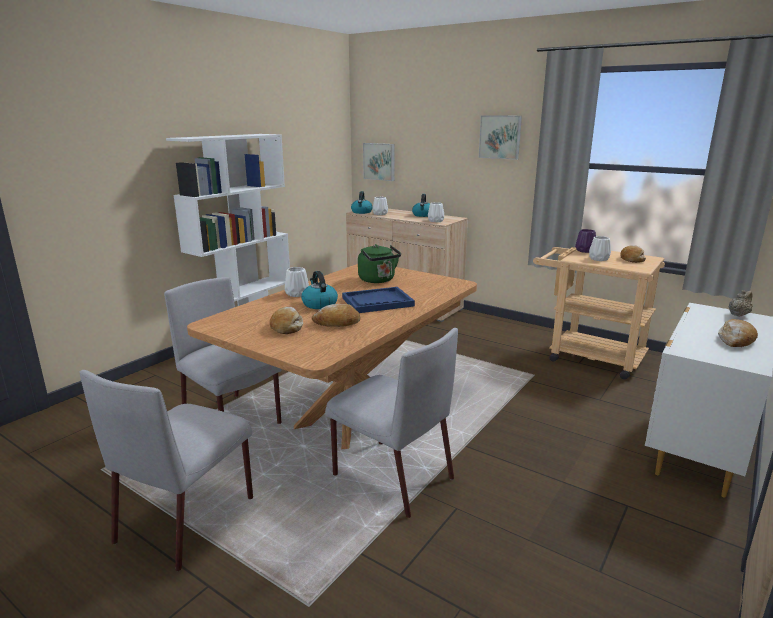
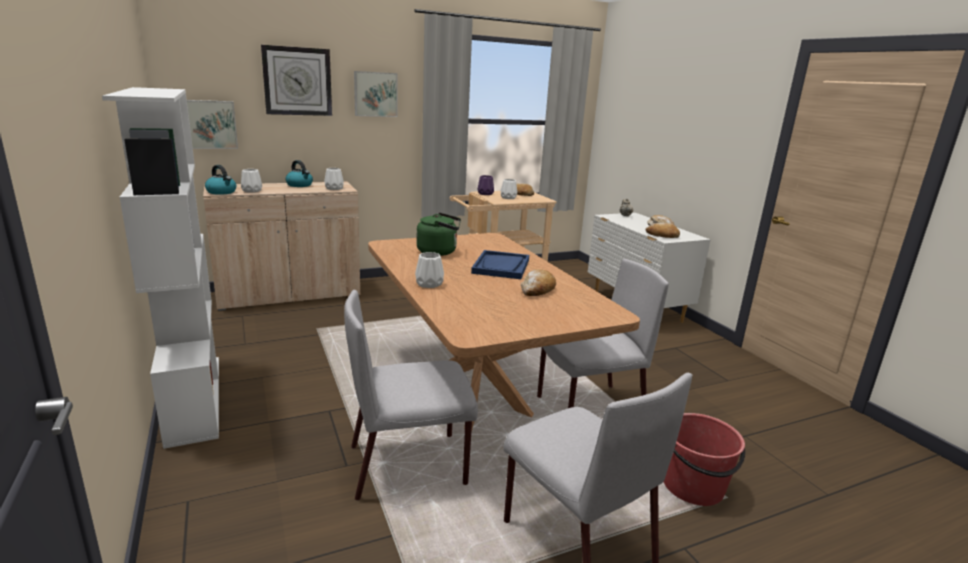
camera: 60 degrees left, 0 degrees up
(287, 326) = (524, 307): bread -> bread (662, 235)
(311, 576) = (693, 486): none -> red bucket
(319, 304) = (475, 284): kettle -> none
(438, 127) = (297, 81): none -> wall clock

